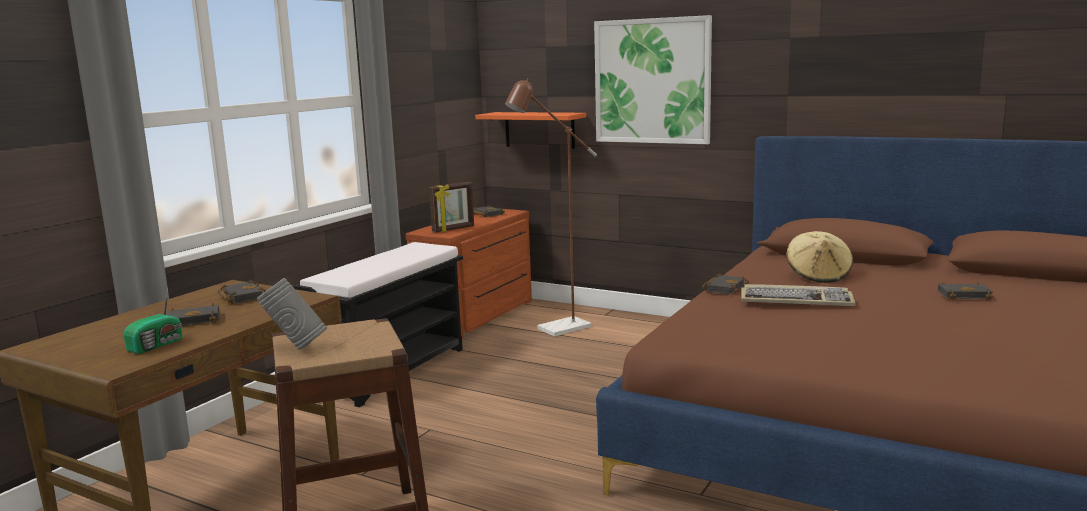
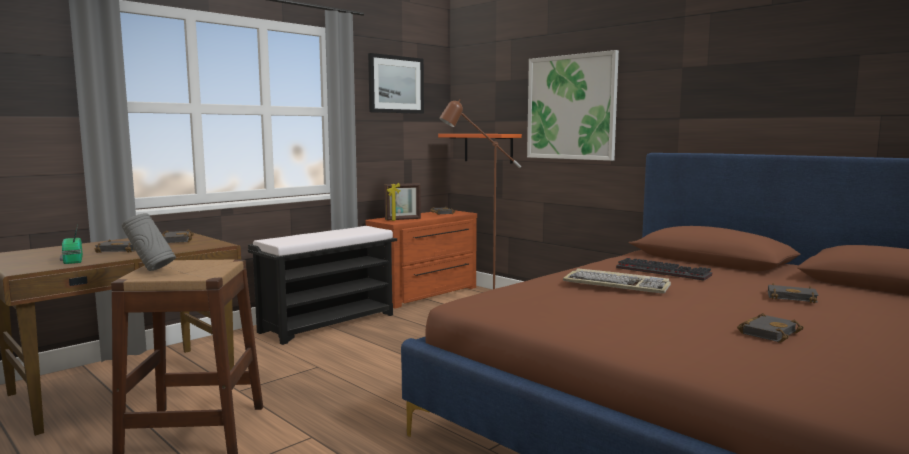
camera: 15 degrees right, 5 degrees down
(157, 345) = (72, 260): radio -> radio turned 105 degrees clockwise
(425, 56) = (396, 84): none -> picture
(724, 288) = (566, 272): black book -> black book (767, 332)
(818, 276) = (665, 271): beige hat -> keyboard

